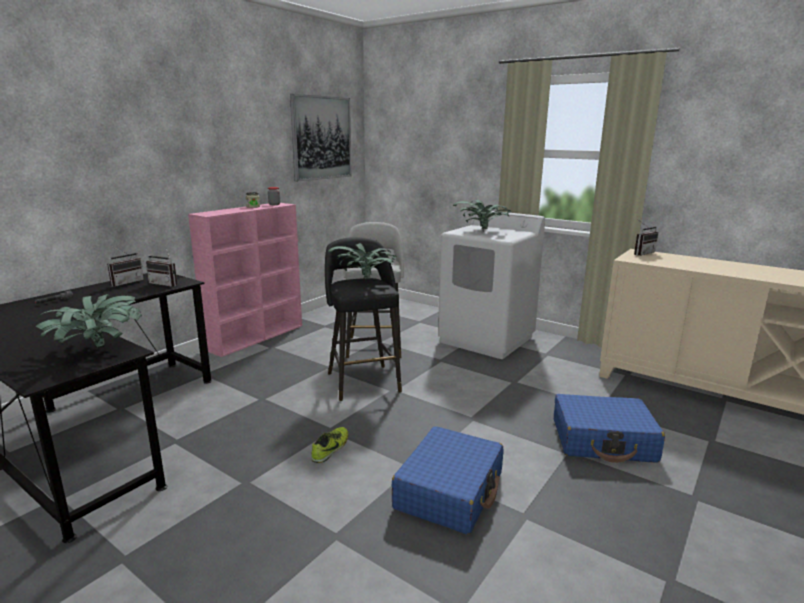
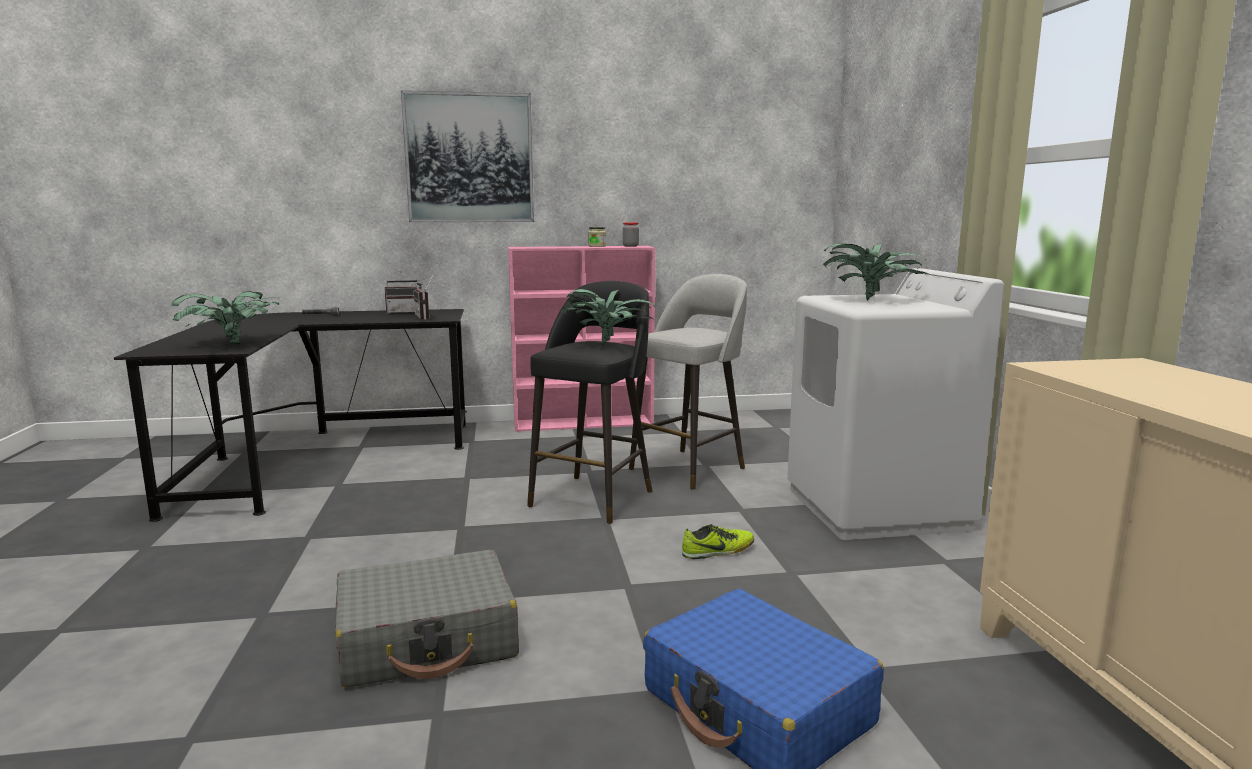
camera: 45 degrees right, 5 degrees down
(321, 138) = (741, 158): picture -> picture (469, 158)
(331, 449) = (422, 544): shoe -> shoe (718, 551)
(450, 491) = (428, 640): blue suitcase -> grey suitcase
(641, 253) = (1131, 365): radio -> none

